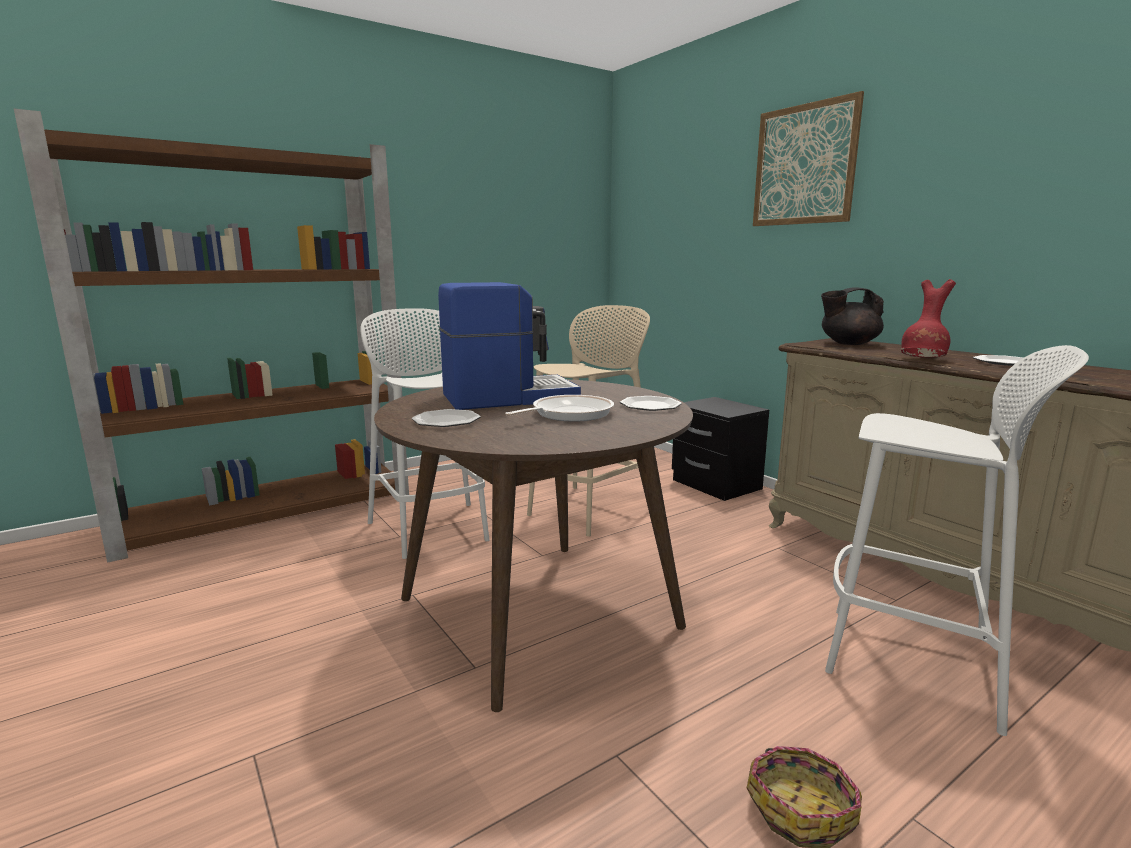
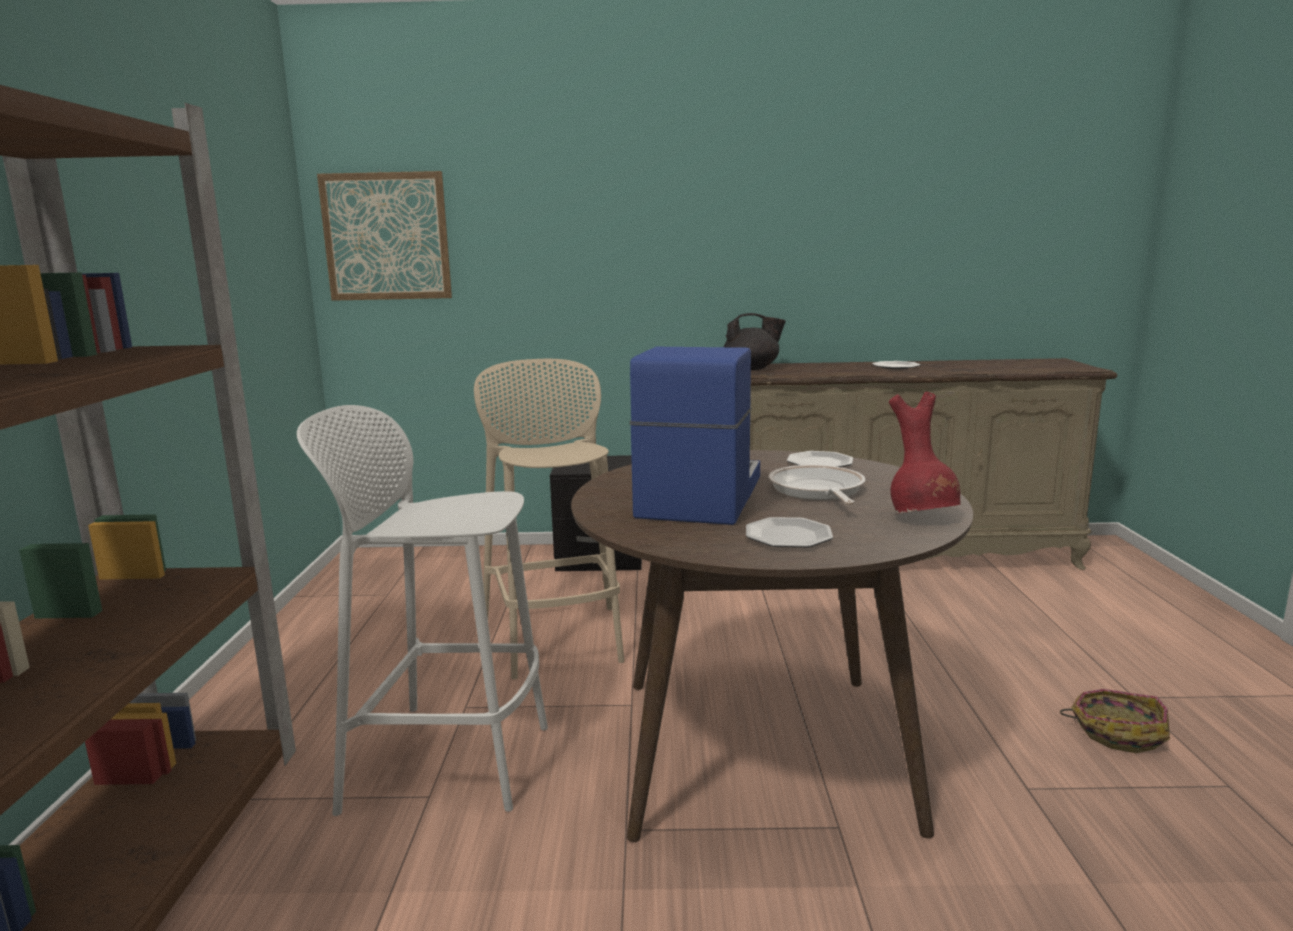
camera: 55 degrees left, 0 degrees up
(804, 163) = (644, 180): picture -> picture (386, 235)
(848, 343) = (752, 369): black teapot -> black teapot turned 120 degrees counterclockwise
(915, 661) = (971, 618): white stool -> none
(924, 359) = (854, 373): red vase -> red vase (922, 516)

